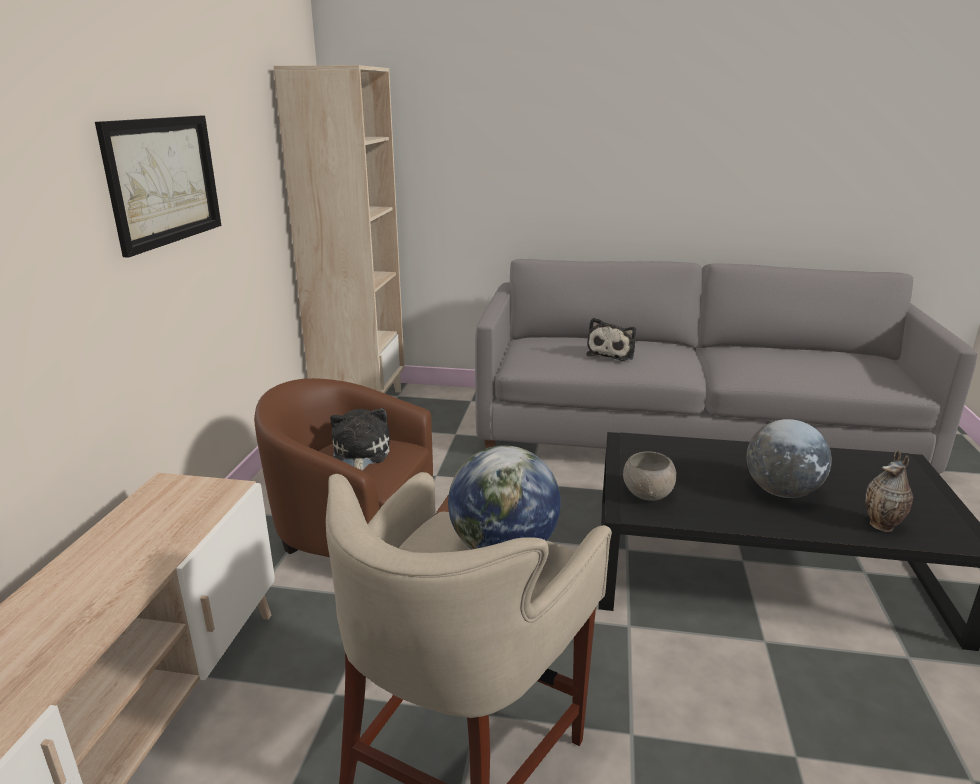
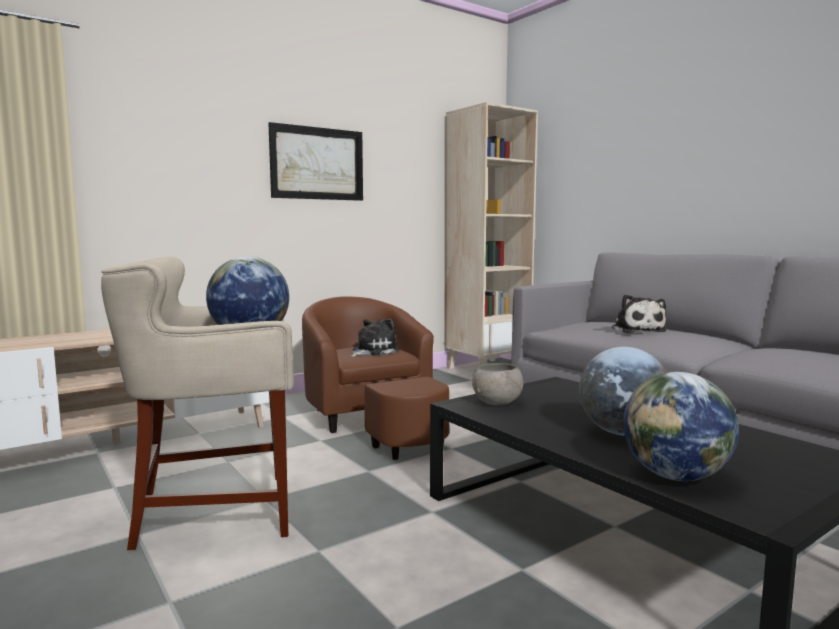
camera: 45 degrees right, 15 degrees down
(612, 353) = (637, 330): plush toy -> plush toy turned 75 degrees counterclockwise
(883, 526) = (675, 476): vase -> globe

